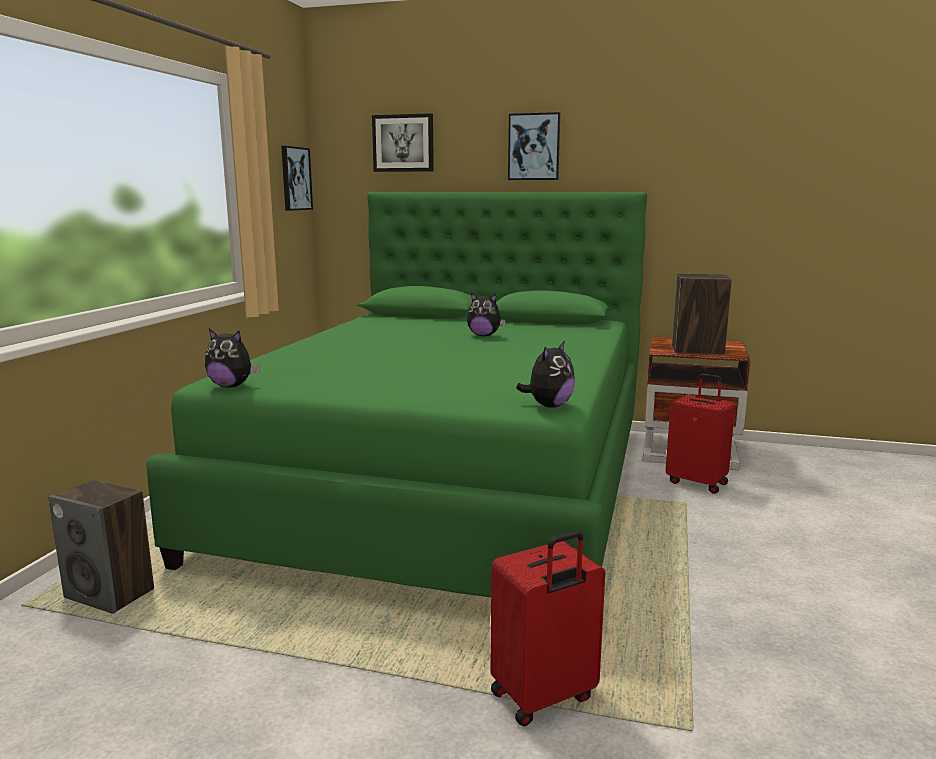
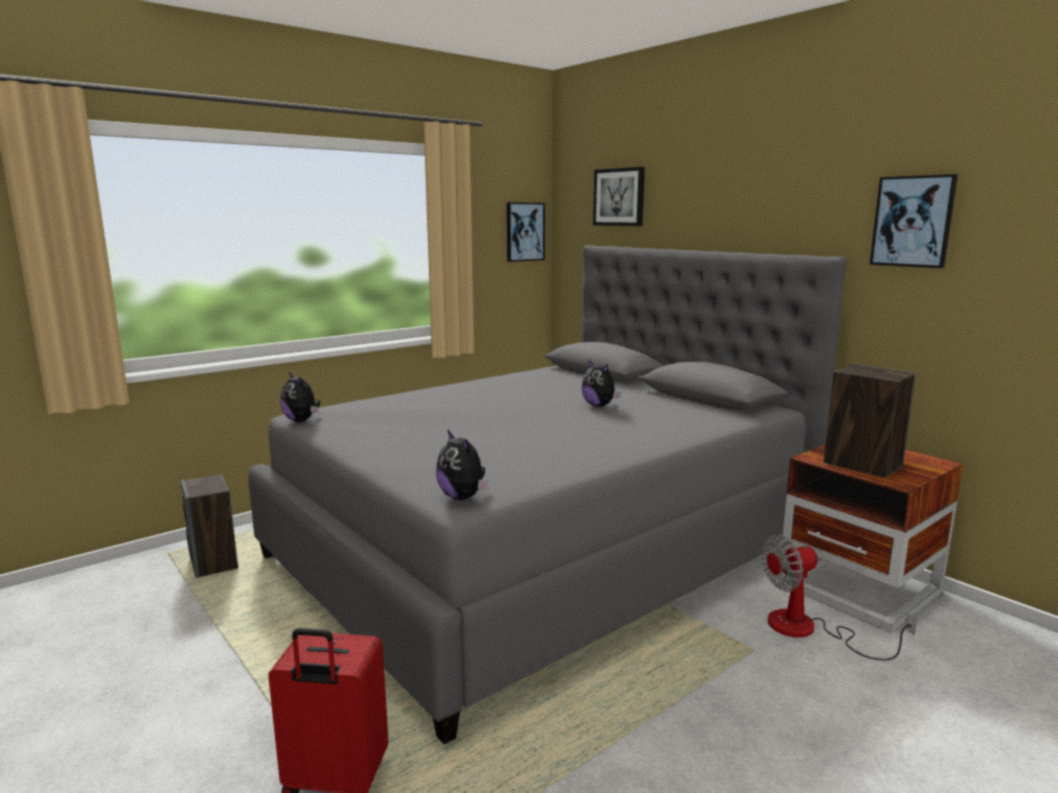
camera: 35 degrees right, 0 degrees up
(449, 486) = (542, 550): green bed -> grey bed
(534, 147) = (734, 201): picture -> picture (913, 221)
(548, 406) = (463, 497): plush toy -> plush toy turned 75 degrees clockwise
(697, 482) = (808, 630): red suitcase -> fan

